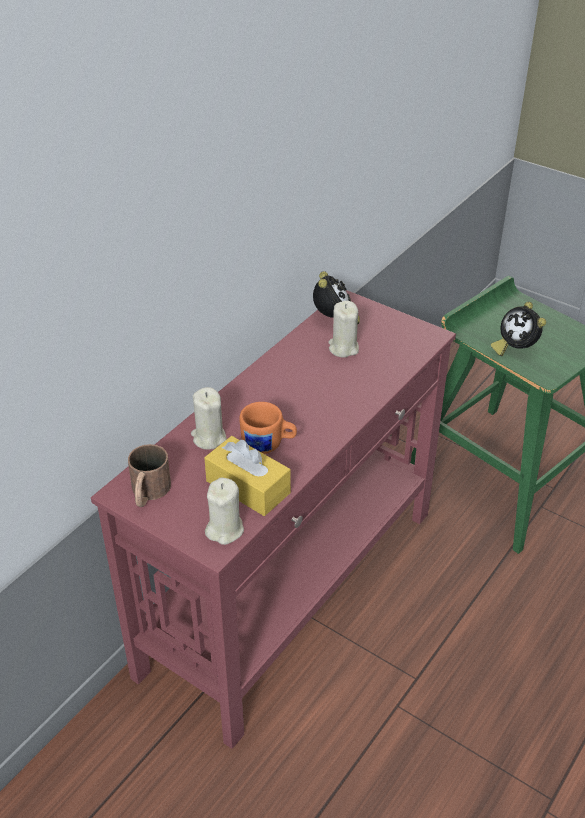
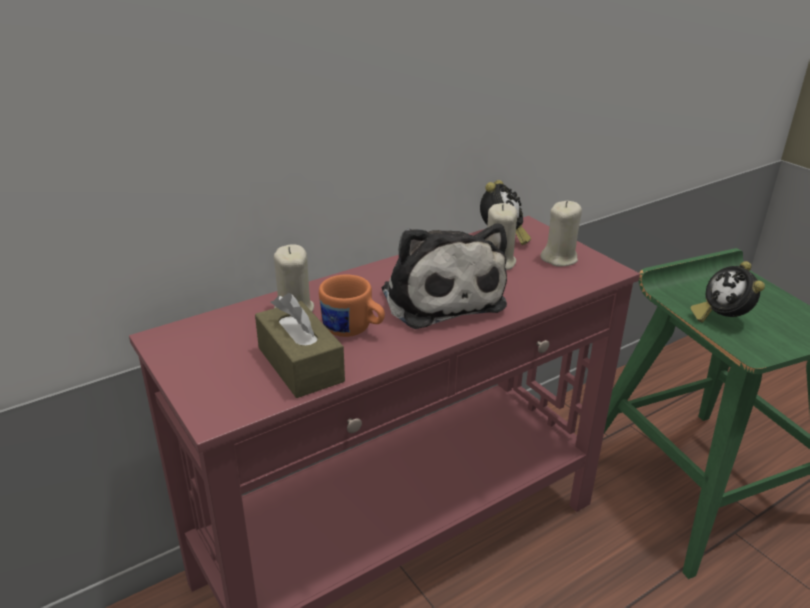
camera: 20 degrees right, 10 degrees down
(148, 493) = (189, 345): brown mug -> none
(225, 529) = (241, 400): beige candle -> beige candle (559, 258)
(248, 487) = (300, 364): yellow tissue box -> brown tissue box
(316, 395) = (440, 296): none -> plush toy

